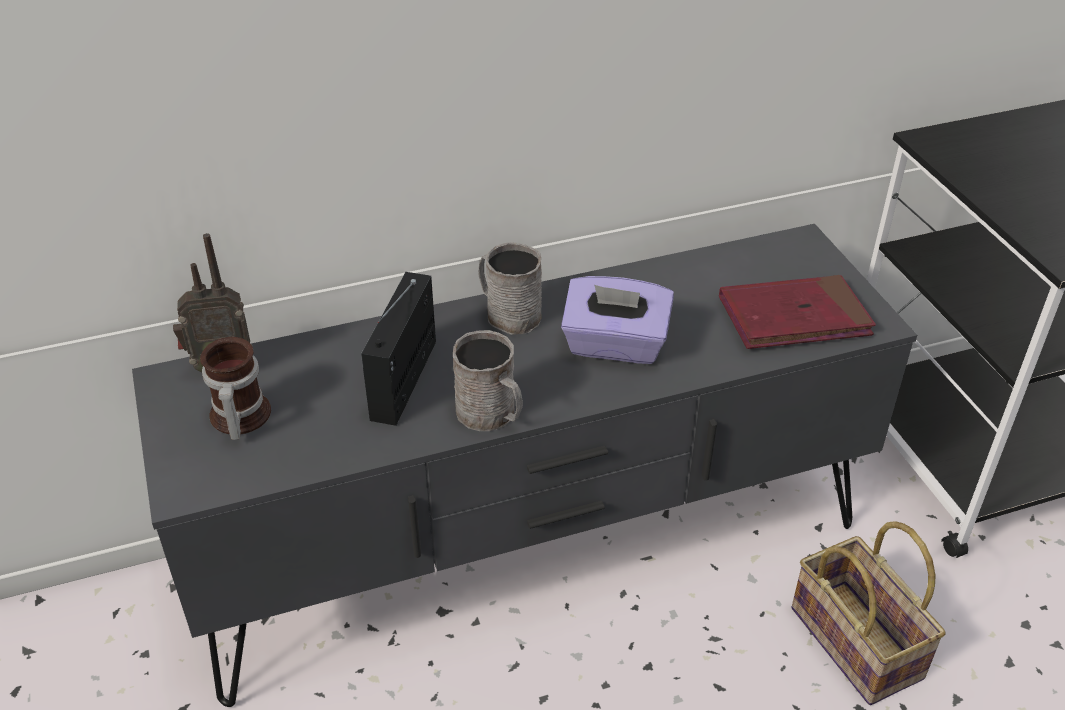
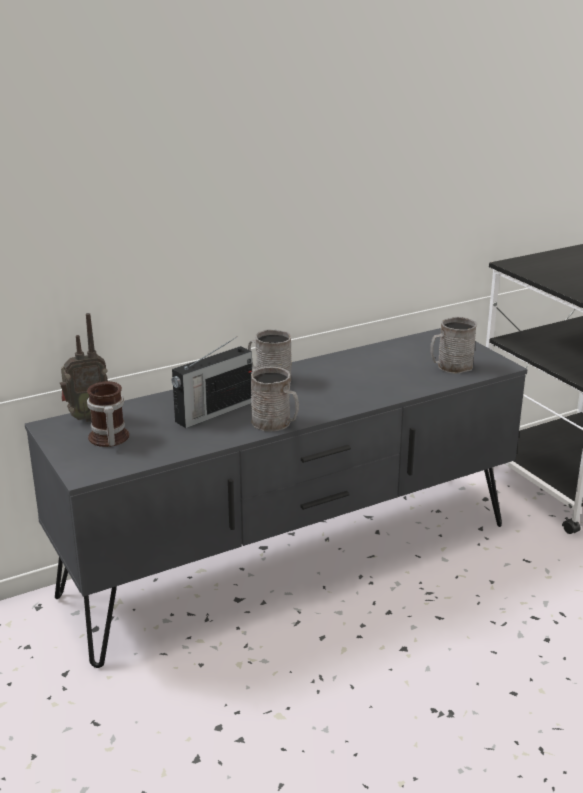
camera: 10 degrees left, 15 degrees down
(405, 378) = (213, 412): radio -> radio turned 135 degrees counterclockwise
(615, 345) = (343, 387): purple tissue box -> none
(794, 318) = (450, 367): red book -> grey mug
(860, 644) = (525, 585): basket -> none

